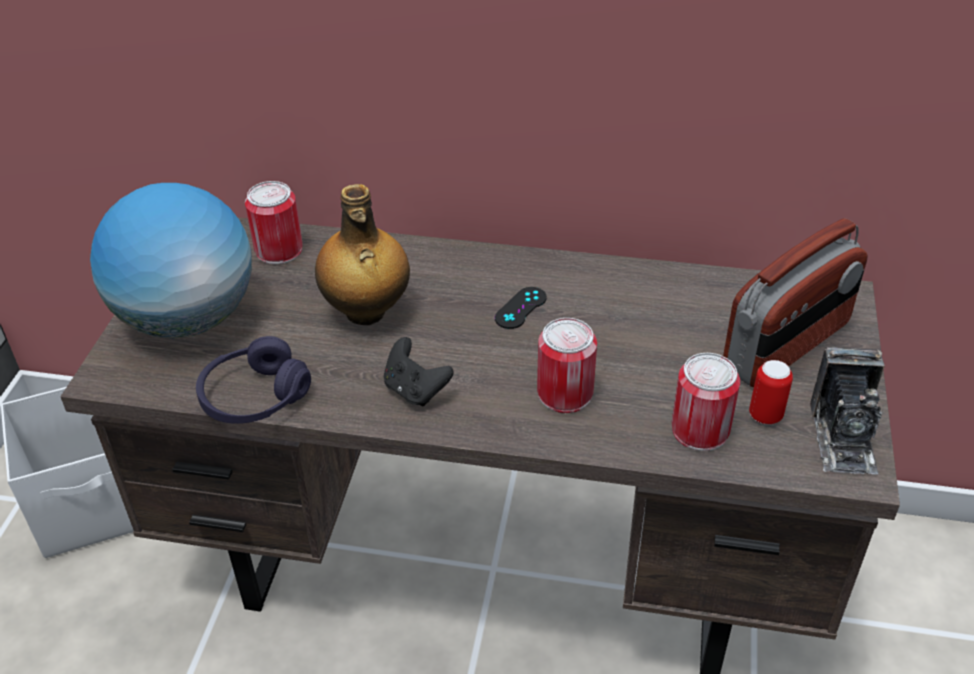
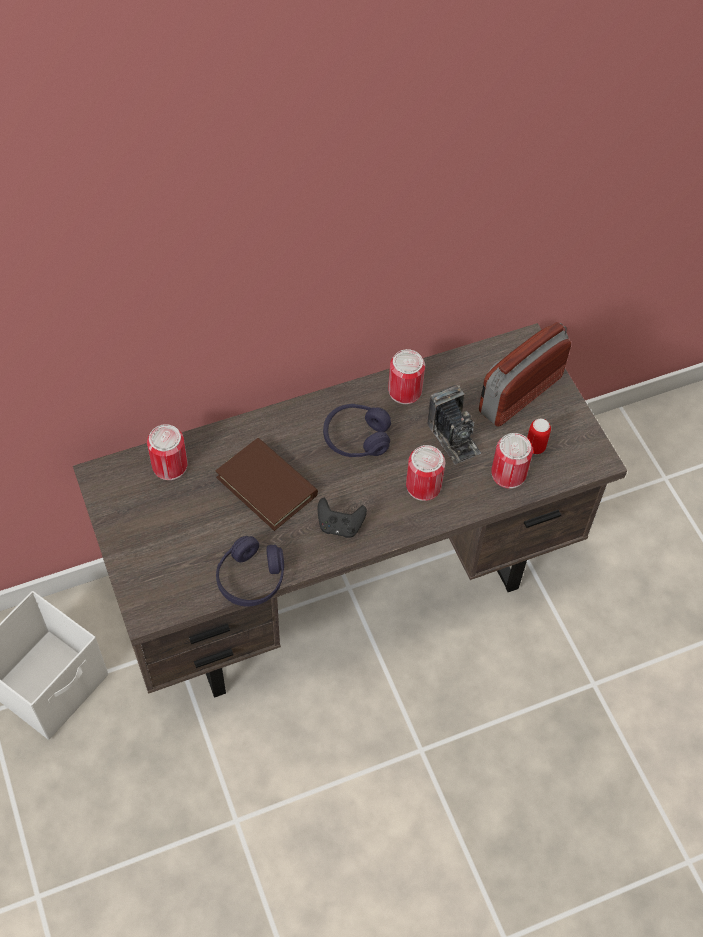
camera: 35 degrees left, 15 degrees up
(188, 318) = (159, 546): globe -> none
(366, 312) = (267, 486): bottle -> brown book
(520, 308) = (356, 438): black game controller -> purple headphones
(626, 285) = (405, 391): none -> can
(787, 346) = (519, 394): radio -> radio turned 150 degrees counterclockwise
(843, 436) = (580, 441): camera -> camera (453, 437)

